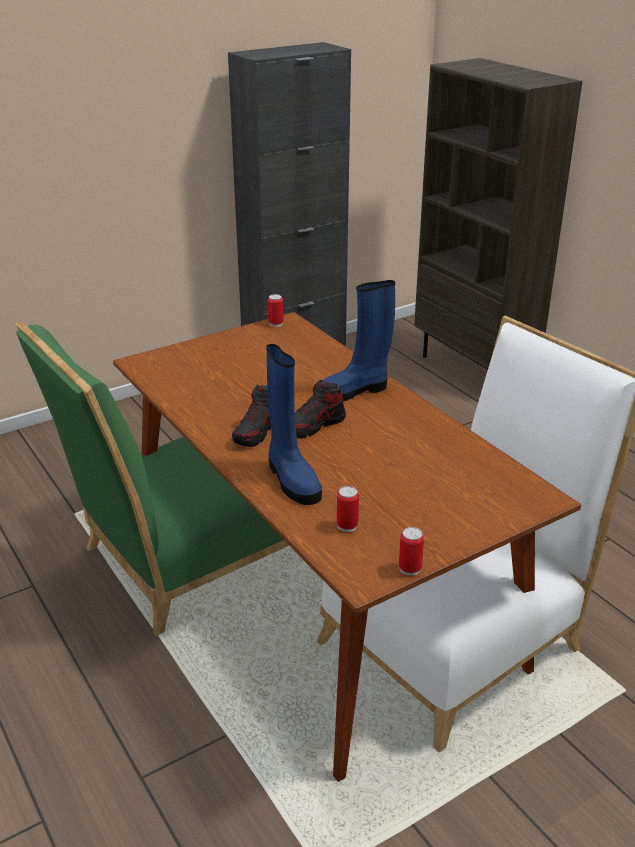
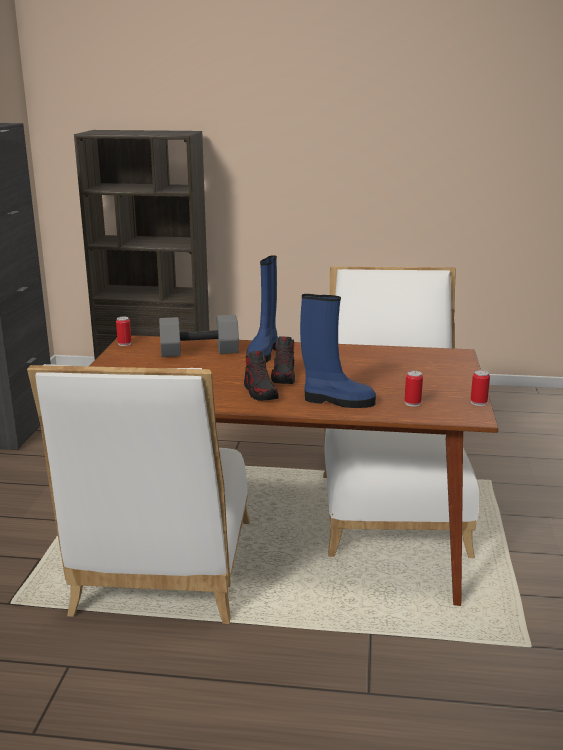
camera: 50 degrees left, 10 degrees down
(185, 560) = (163, 573): green chair -> white chair
(308, 361) = (198, 352): none -> grey dumbbell

